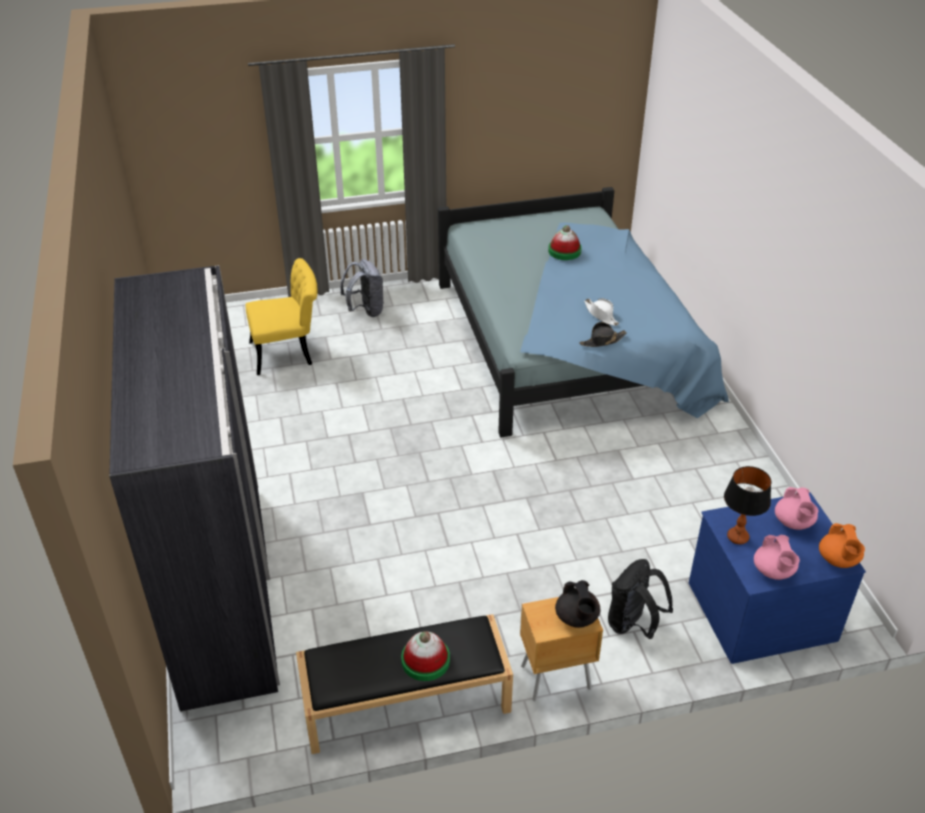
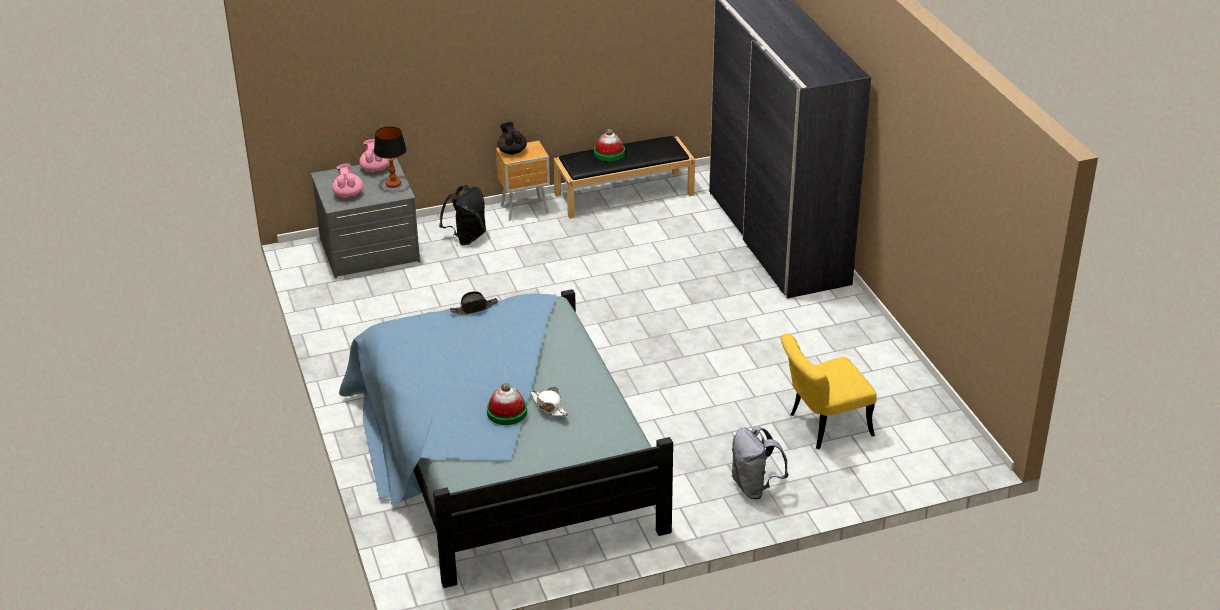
camera: 175 degrees right, 5 degrees down
(601, 315) = (472, 334): white hat -> white hat (549, 406)
(760, 609) = (369, 251): blue dresser -> grey dresser
(838, 560) = (326, 177): orange teapot -> none

